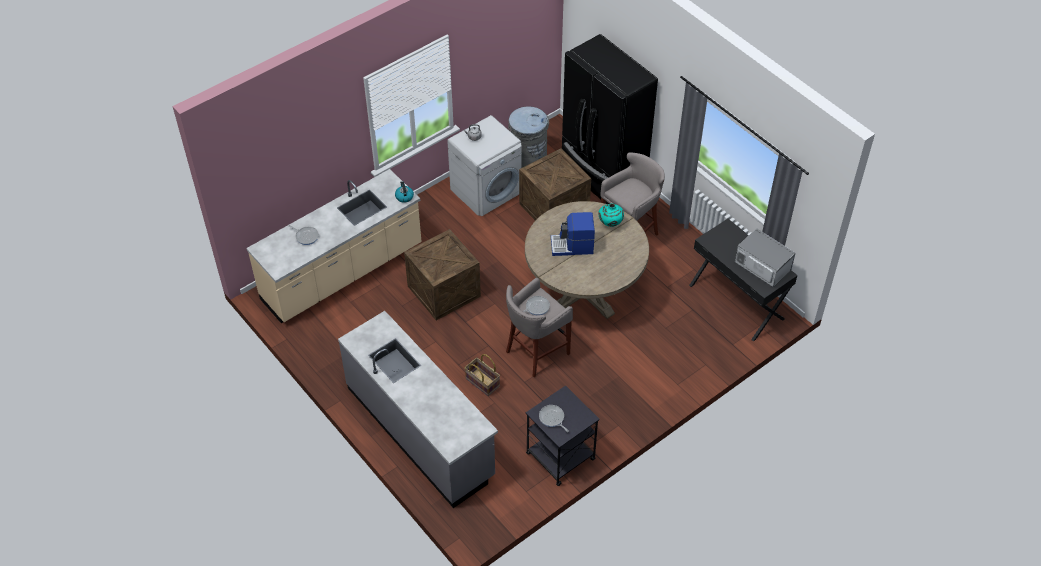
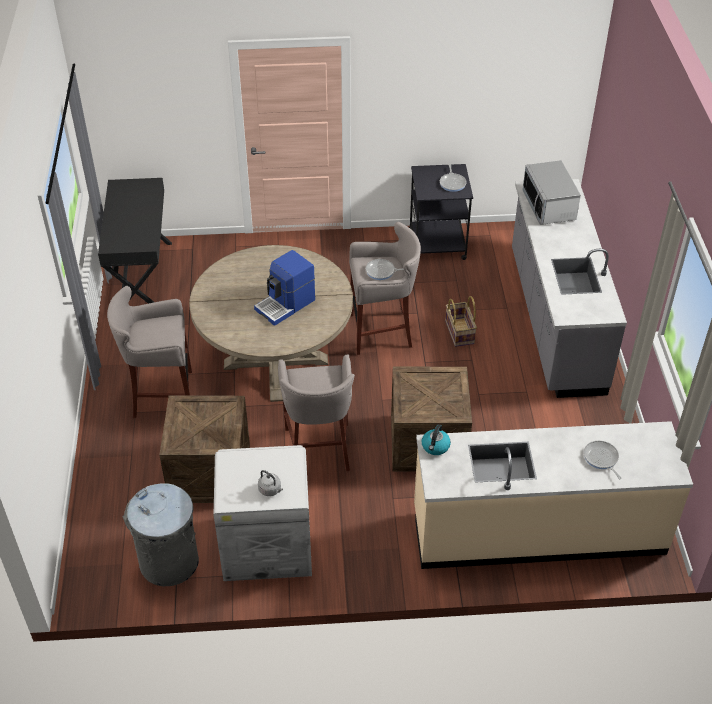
camera: 145 degrees left, 5 degrees down
(505, 252) = (318, 450): none -> grey stool
(572, 246) = (286, 305): coffee machine -> coffee machine turned 105 degrees clockwise
(600, 179) = (115, 479): black fridge -> none
(610, 224) = (221, 307): turquoise vase -> none
(762, 267) = (129, 199): microwave -> microwave (549, 206)

